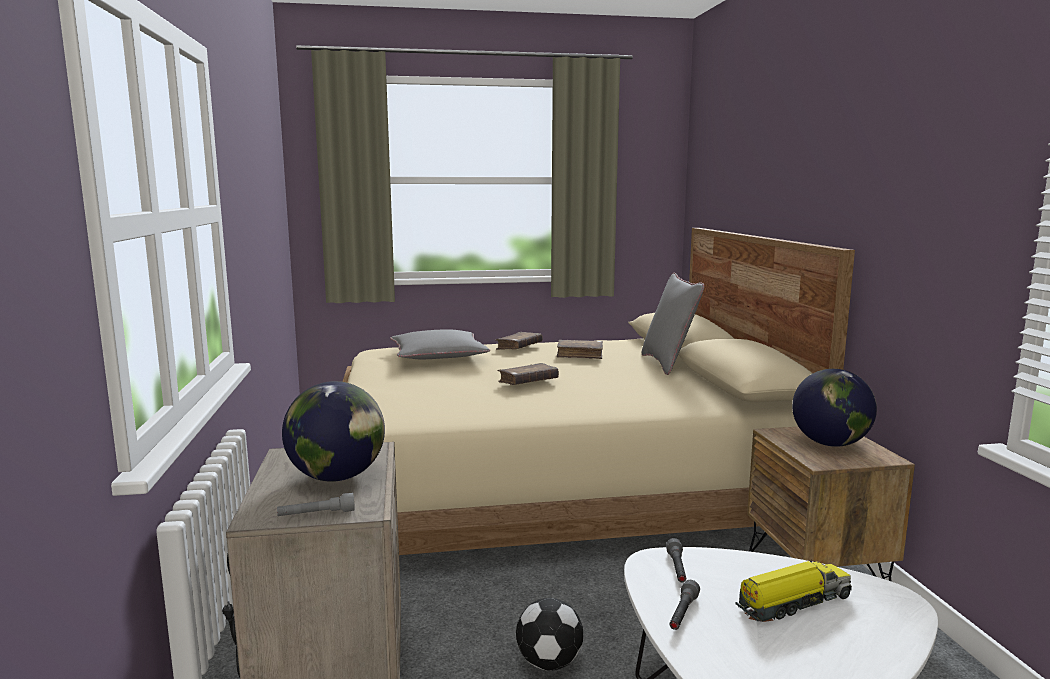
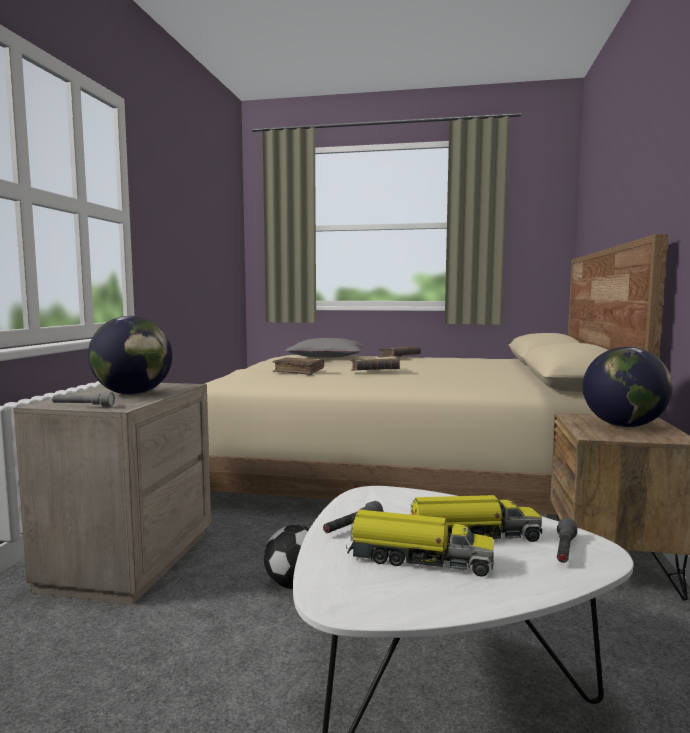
camera: 20 degrees right, 5 degrees down
(580, 355) = (443, 362): brown book -> brown book (298, 372)
(668, 364) = (519, 370): grey pillow -> none
(677, 568) = (387, 499): grey flashlight -> grey flashlight (564, 550)
(777, 643) = (418, 559): none -> toy truck

